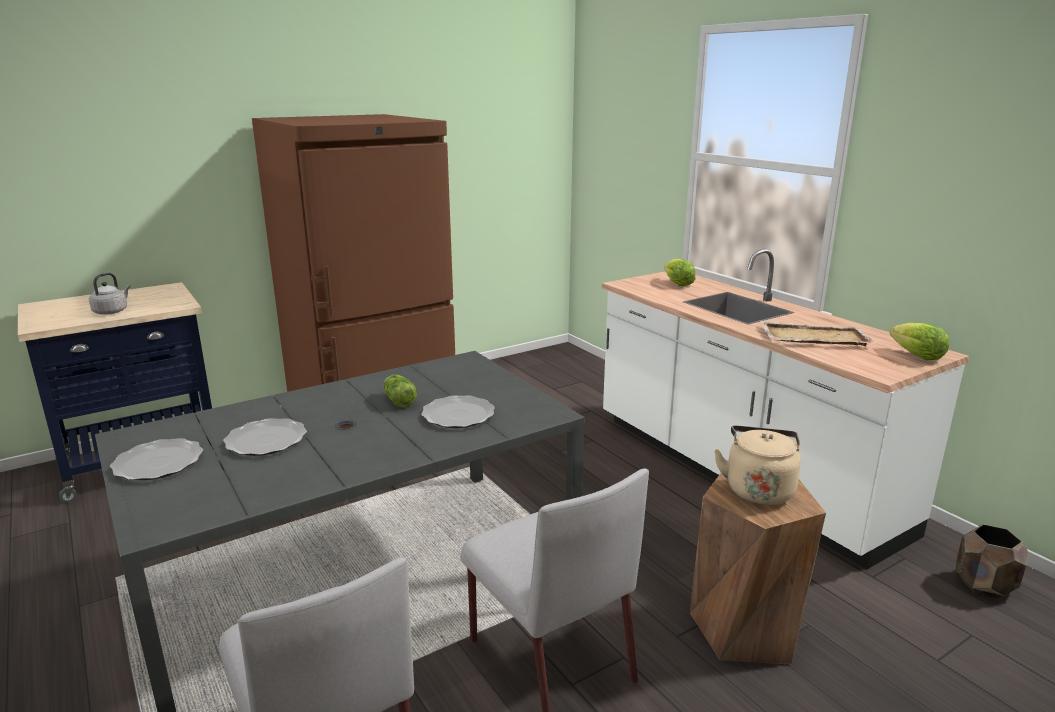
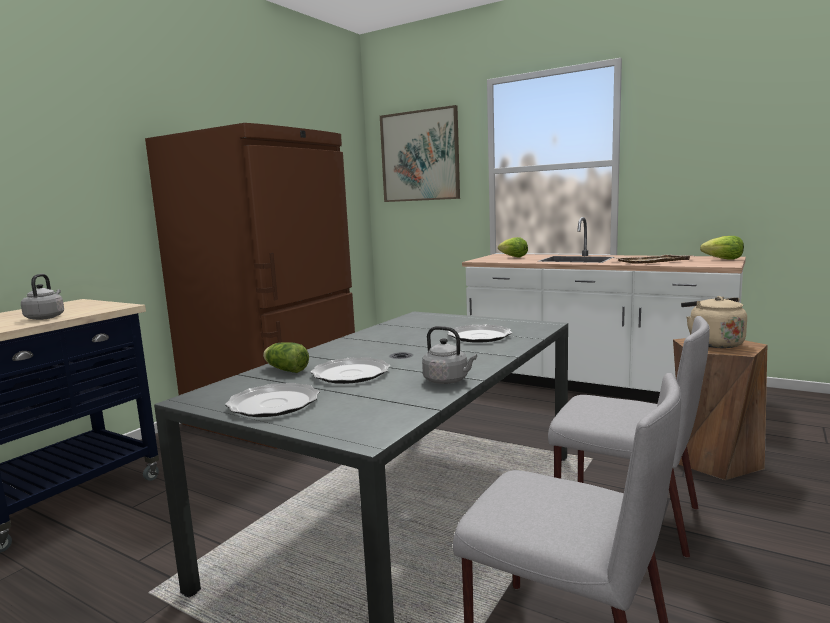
camera: 25 degrees left, 10 degrees down
(317, 478) = (448, 381): none -> grey kettle
(399, 400) = (414, 338): lettuce -> lettuce (285, 369)
(623, 120) = (420, 156): none -> picture
(984, 585) = (794, 404): brown planter -> none

